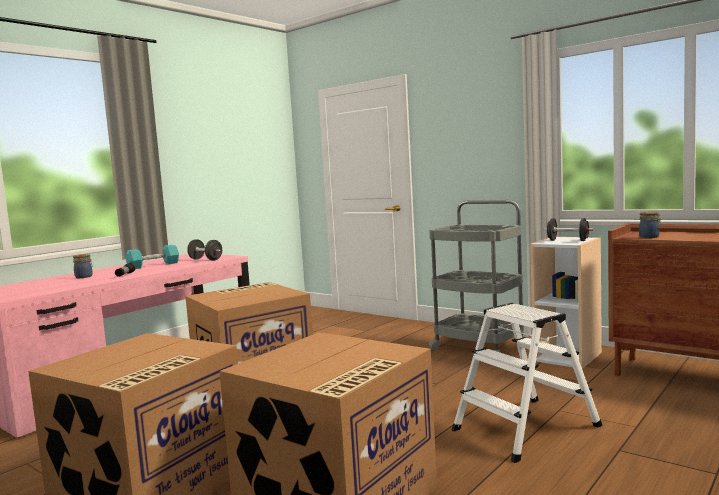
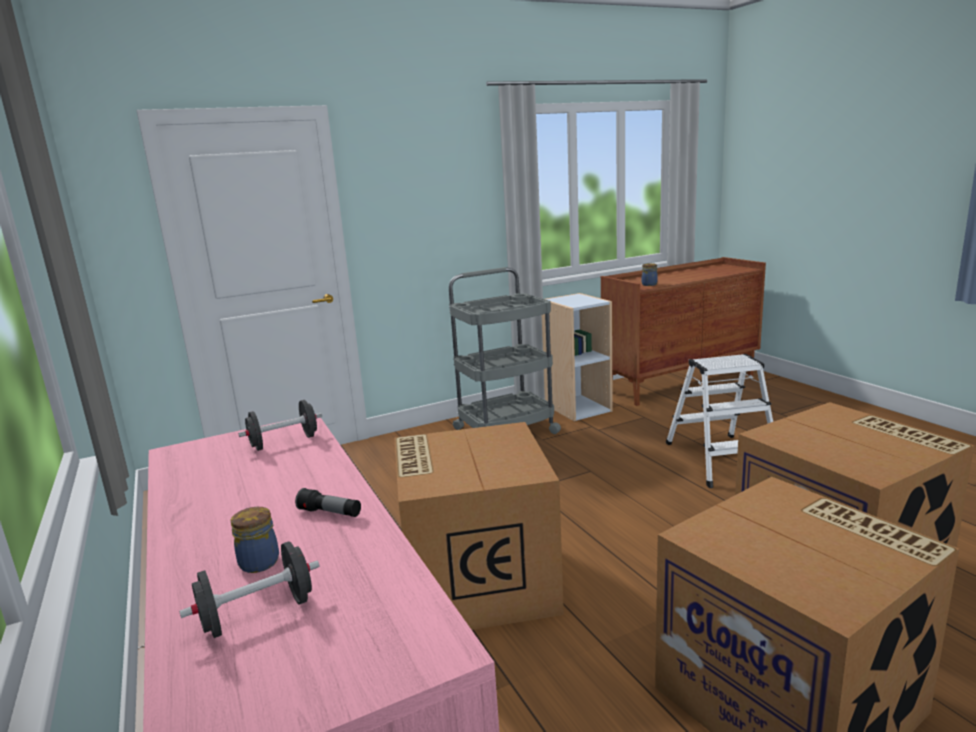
camera: 65 degrees left, 10 degrees up
(153, 265) = (253, 487): turquoise dumbbell -> none
(568, 240) = (579, 300): black dumbbell -> black dumbbell (258, 614)

